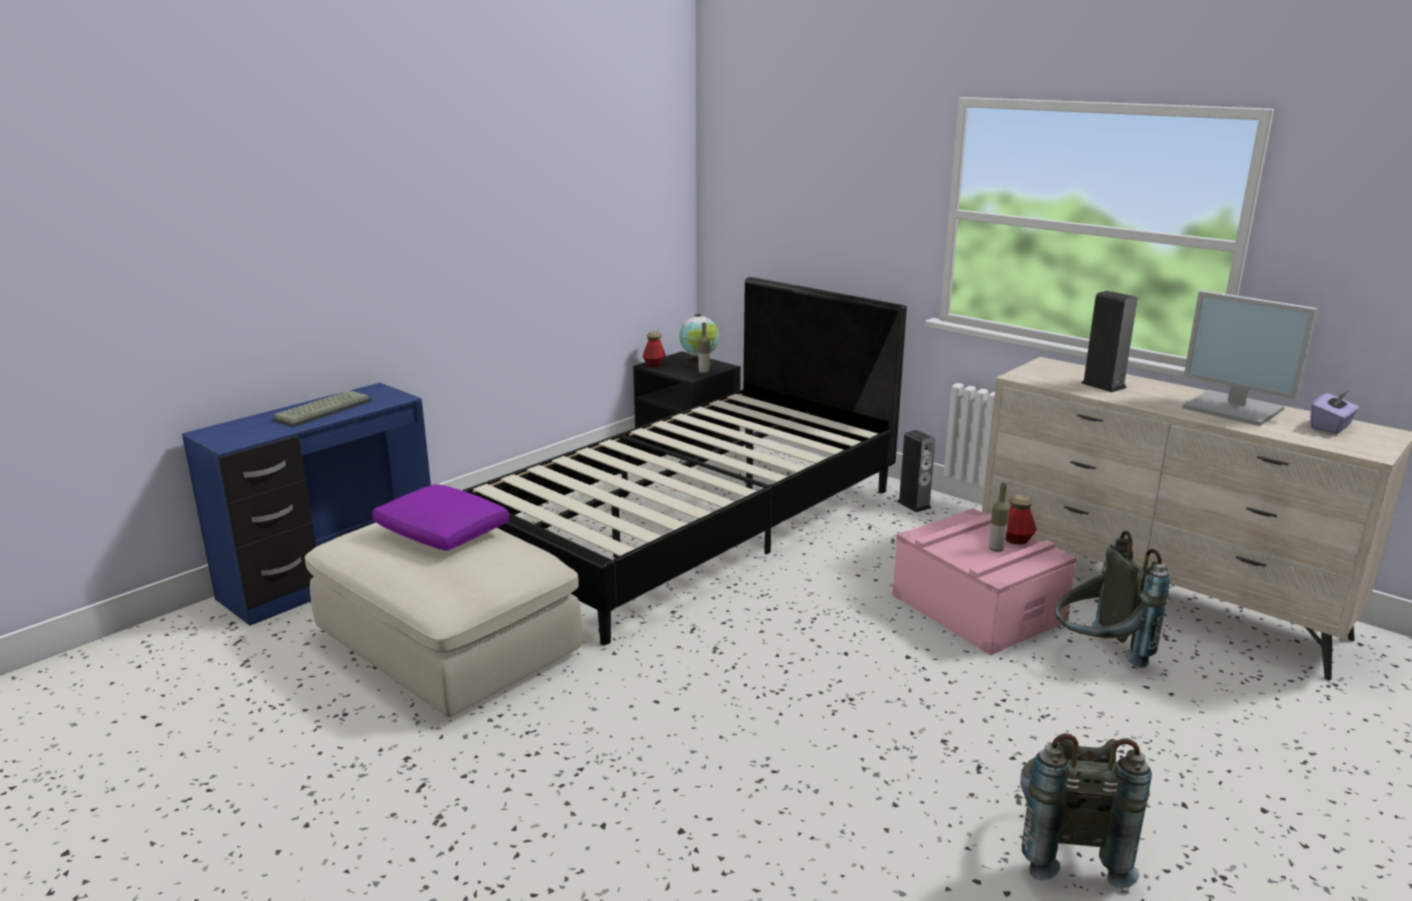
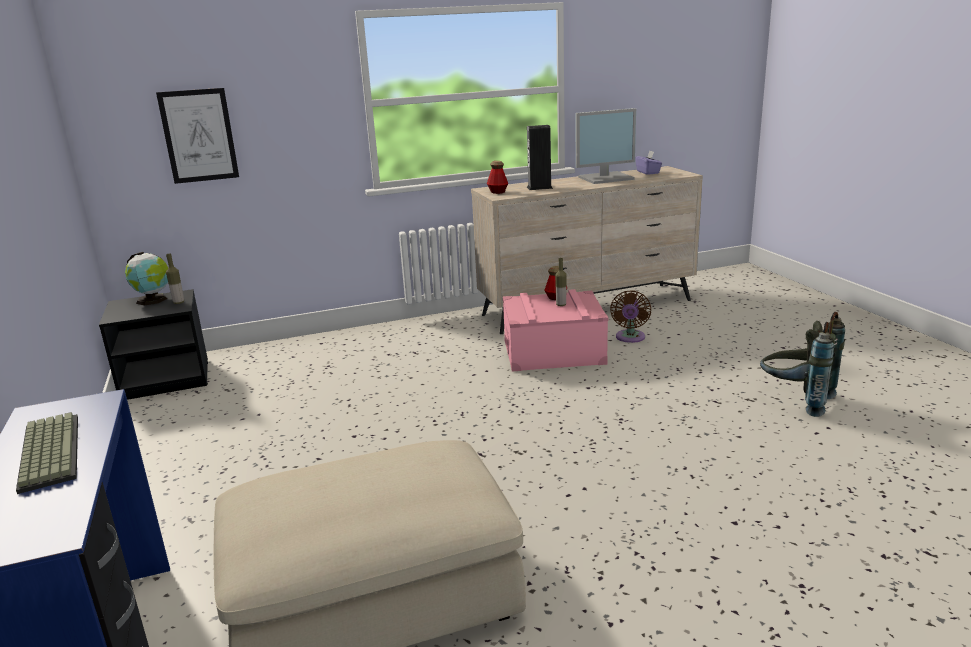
camera: 60 degrees left, 0 degrees up
(443, 533) = (335, 483): purple pillow -> none
(654, 364) = (116, 316): bottle -> bottle (497, 192)
(692, 526) = (321, 415): black bed -> none
(786, 214) = (199, 136): none -> picture
(914, 504) = (405, 331): speaker -> none
(1098, 654) = (630, 338): grey backpack -> brown fan

